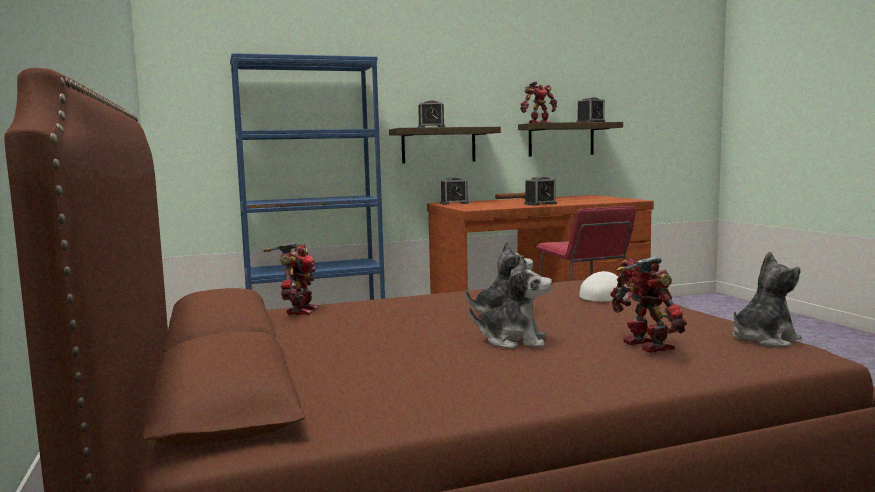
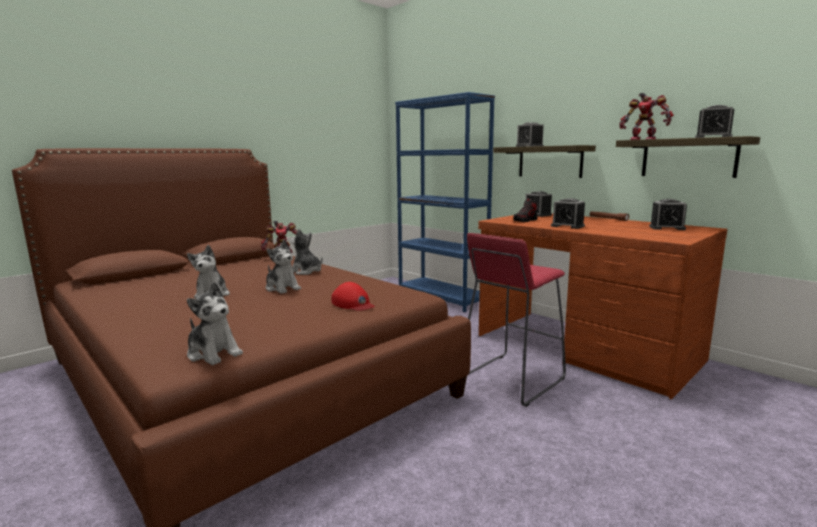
camera: 65 degrees right, 5 degrees up
(418, 304) = (306, 271): none -> plush toy
(489, 206) = (525, 220): none -> shoe
(579, 198) = (666, 228): none -> alarm clock
(608, 296) = (353, 304): white cap -> red cap
(645, 346) = (186, 320): toy robot -> none

